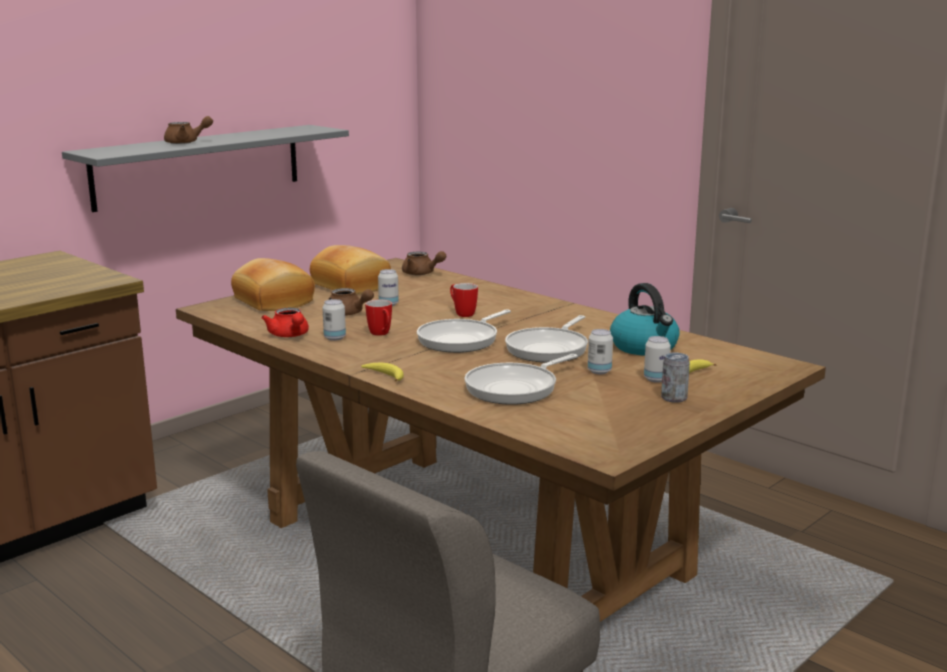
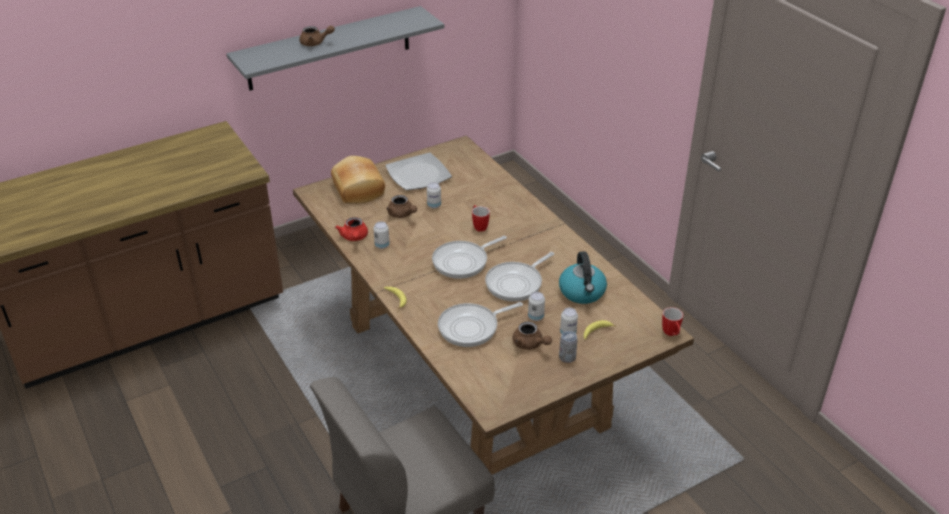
camera: 15 degrees right, 20 degrees up
(352, 286) = (419, 175): bread -> plate
(381, 334) = (414, 246): mug -> mug (671, 334)
(421, 273) = (474, 164): brown teapot -> brown teapot (530, 344)

